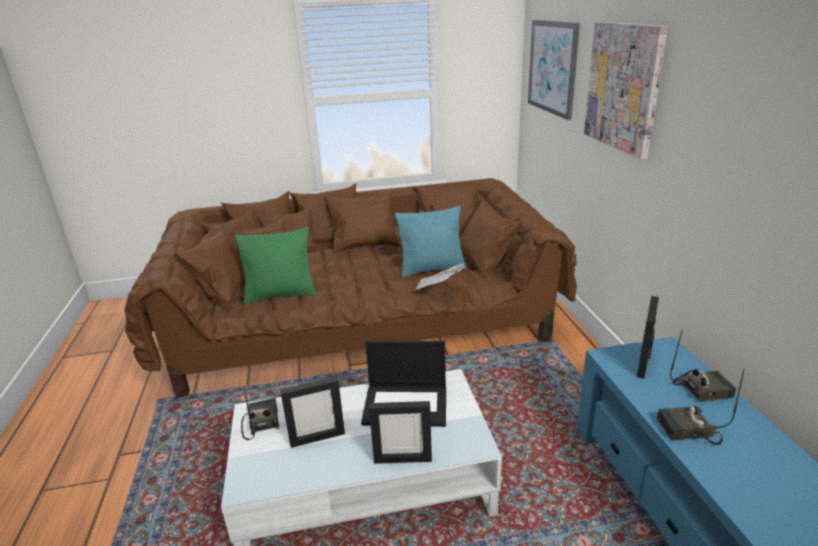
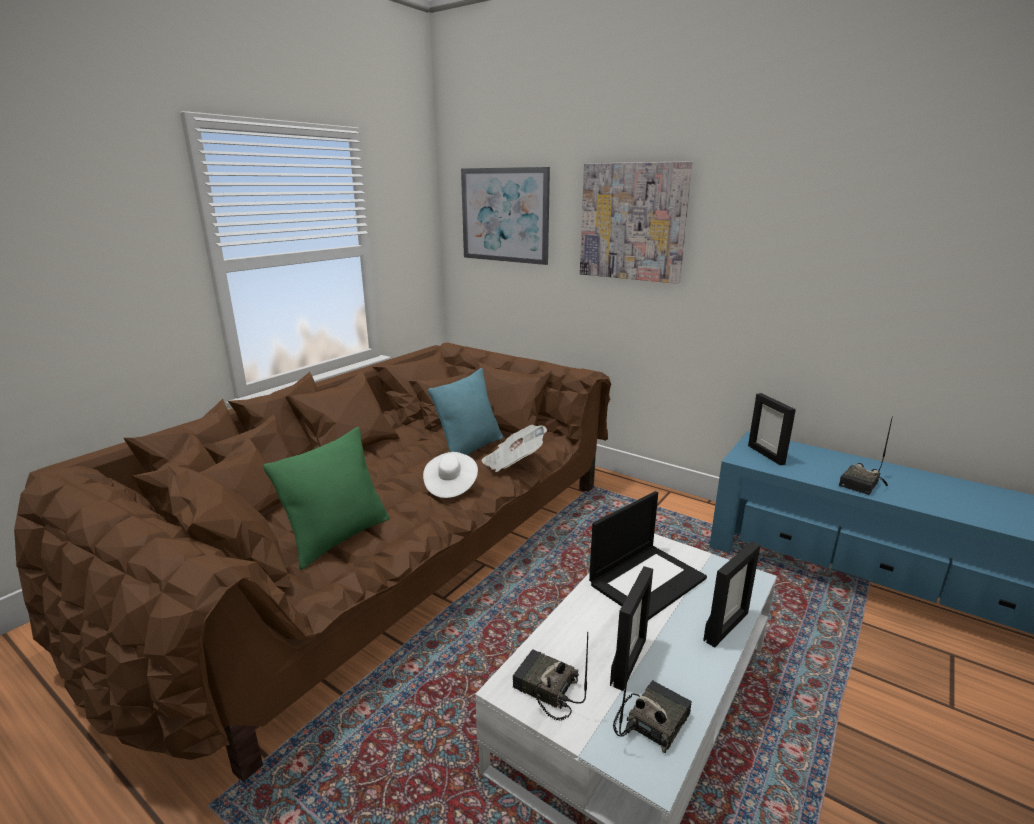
camera: 45 degrees left, 5 degrees down
(375, 288) = (450, 485): none -> white hat
(702, 389) = (820, 456): radio -> radio (651, 721)

